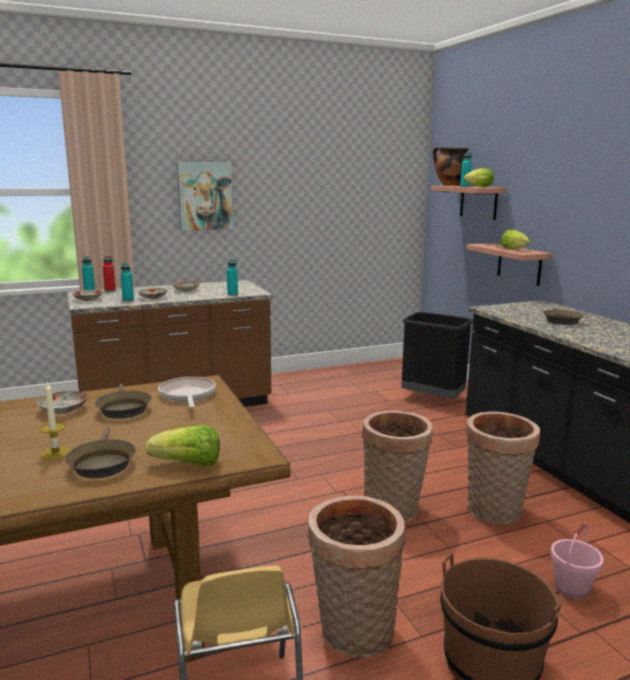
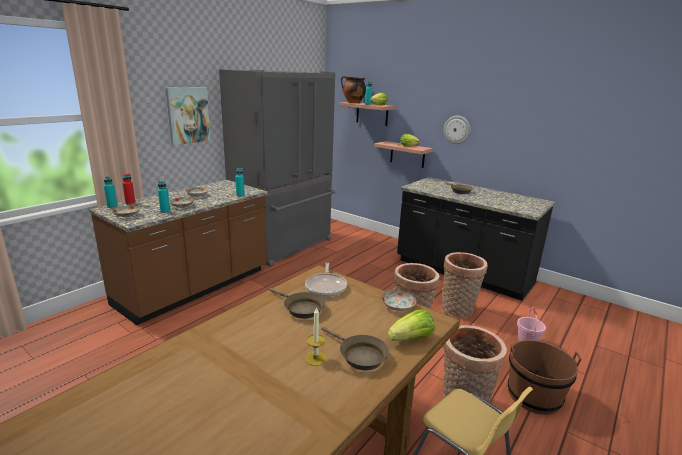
camera: 30 degrees left, 5 degrees up
(64, 410) = (260, 321): plate -> plate (398, 306)
(187, 395) = (326, 286): frying pan -> frying pan turned 135 degrees counterclockwise
(327, 382) = (285, 245): none -> grey fridge
(433, 399) = (360, 245): black trash can -> none
(586, 222) = (457, 129): none -> wall clock

